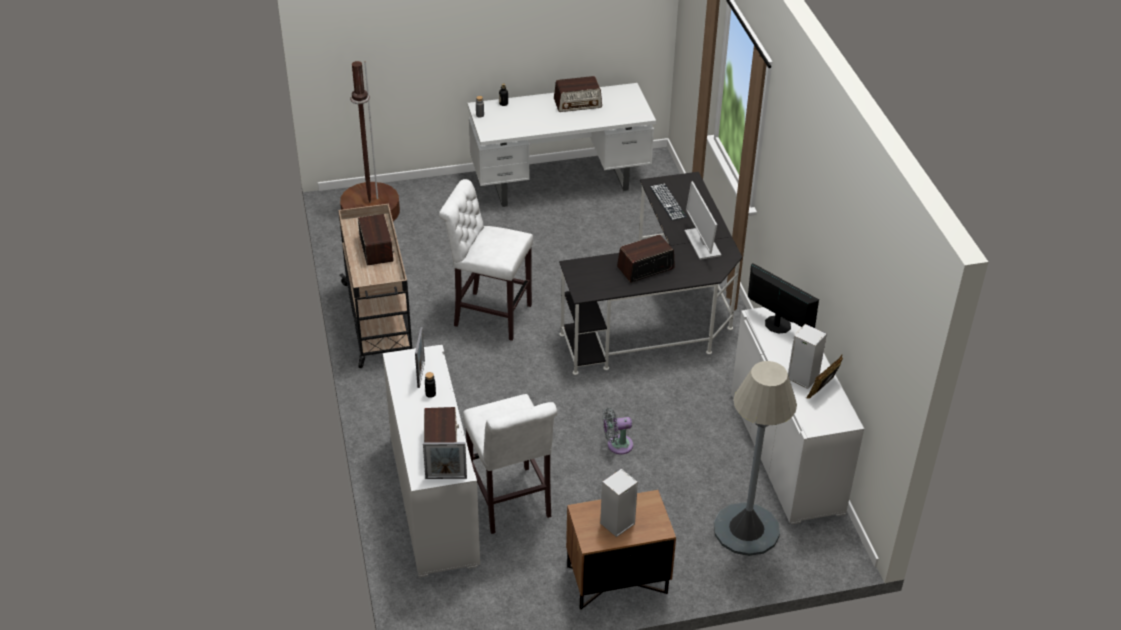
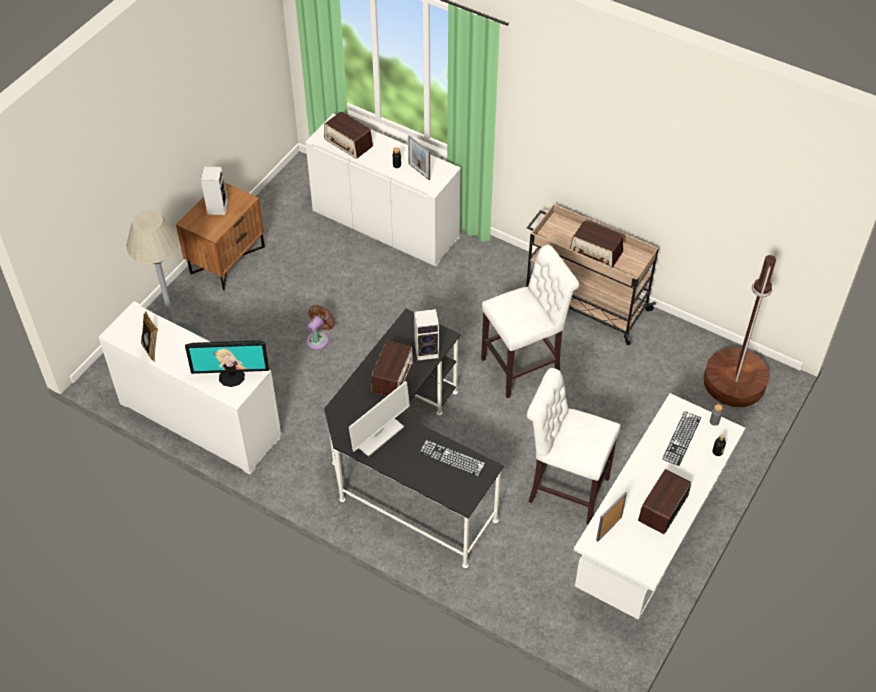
camera: 135 degrees right, 10 degrees up
(446, 478) = (323, 131): picture frame -> picture frame (609, 528)
(511, 504) = (339, 255): white stool -> white stool (564, 488)
(513, 120) = (681, 438): none -> keyboard
(617, 445) = (319, 339): grey fan -> brown fan
(702, 243) = (378, 435): monitor -> monitor turned 105 degrees clockwise
(801, 377) = (175, 345): speaker -> speaker (427, 351)

